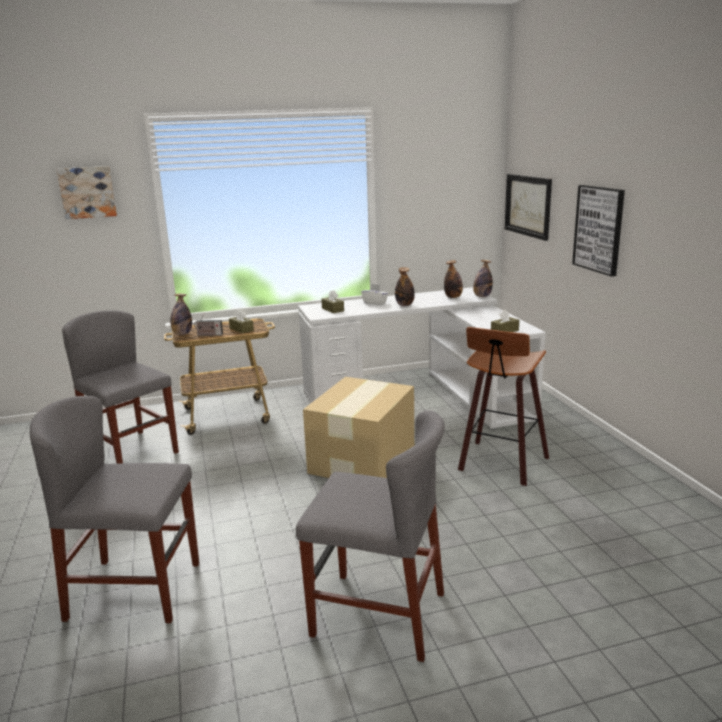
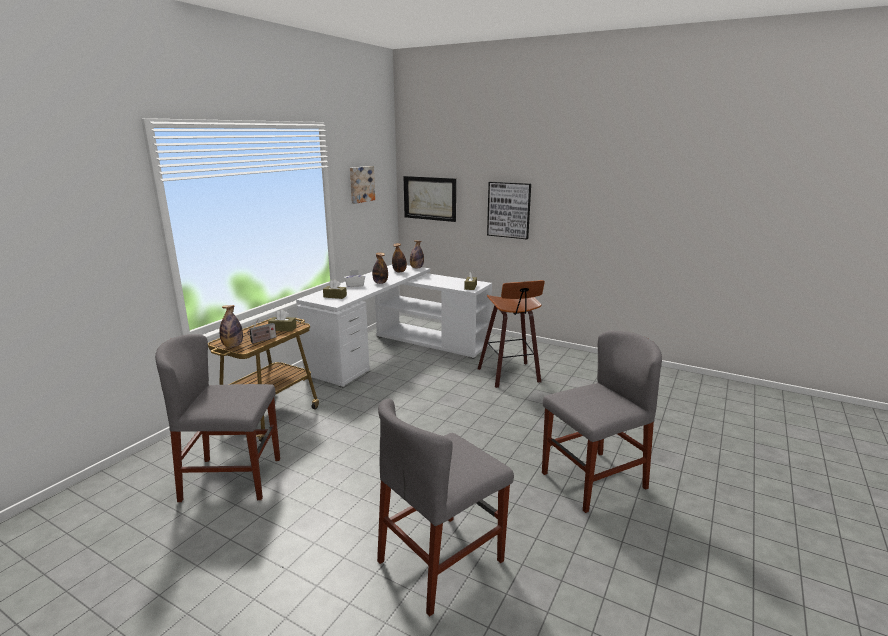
camera: 45 degrees left, 0 degrees up
(87, 192) = (86, 208): picture -> picture (361, 184)
(364, 459) = (432, 403): cardboard box -> none

